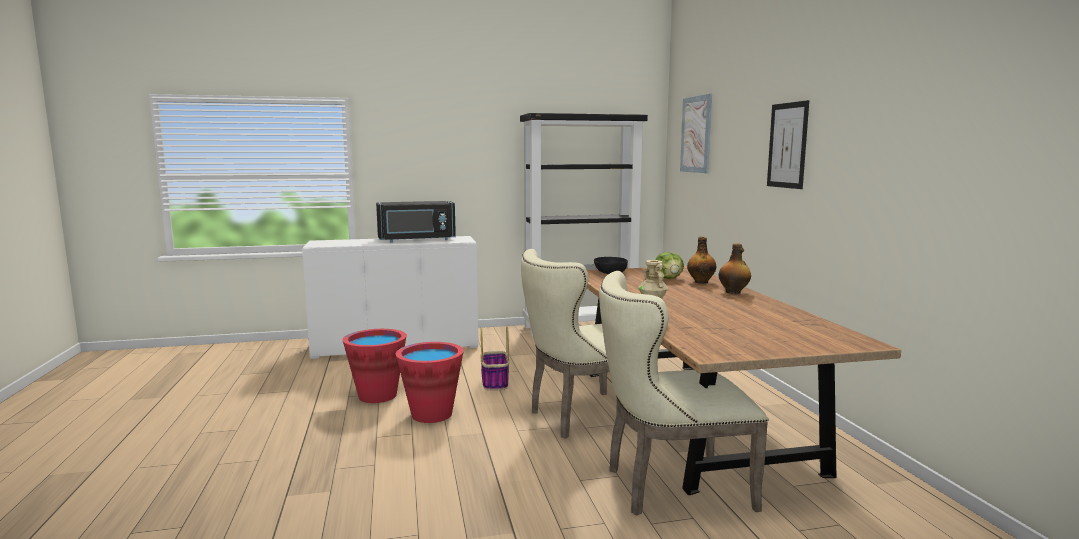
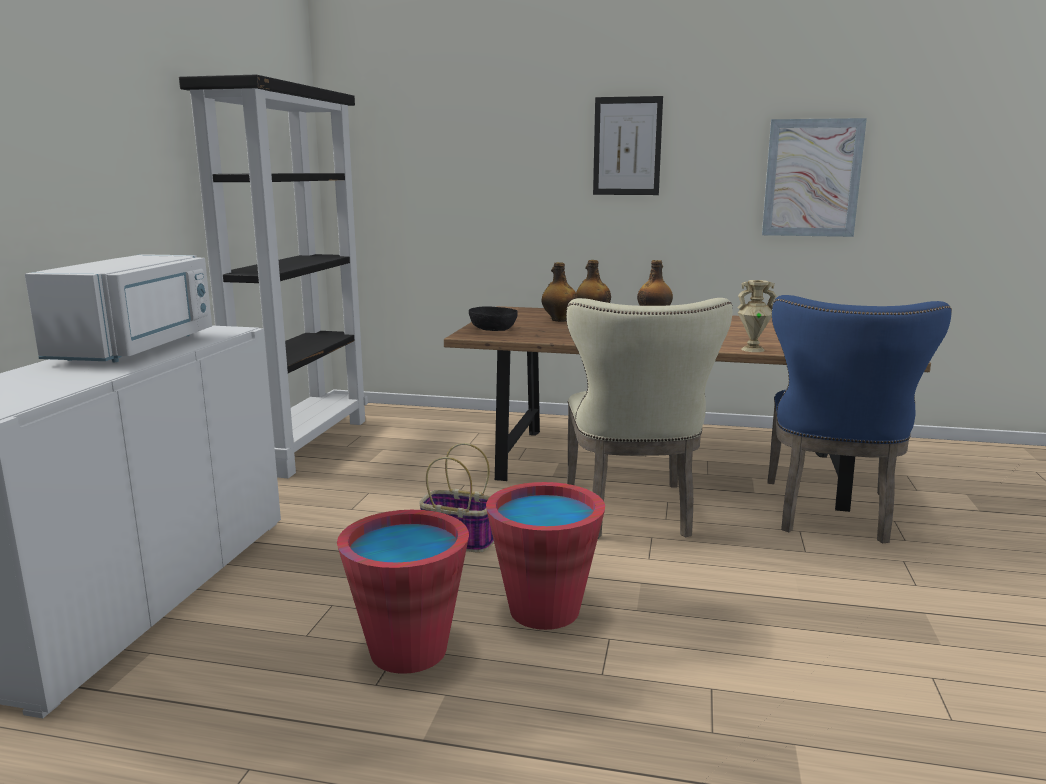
camera: 65 degrees left, 5 degrees up
(417, 240) = (138, 348): black microwave -> white microwave
(668, 486) = (830, 515): beige chair -> blue chair
(669, 278) = (559, 320): lettuce -> bottle
(696, 134) = (412, 130): picture -> picture (812, 178)

